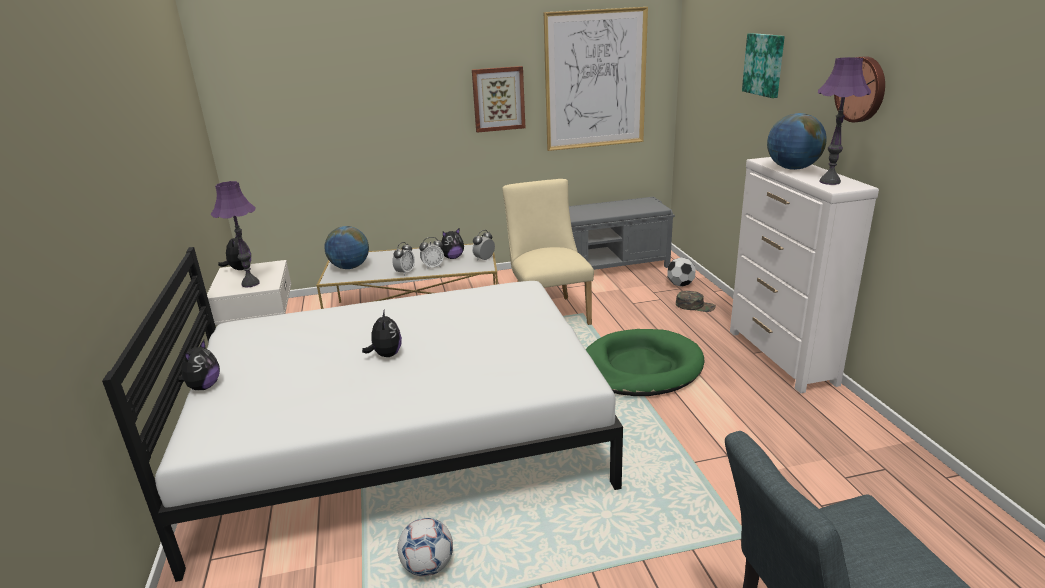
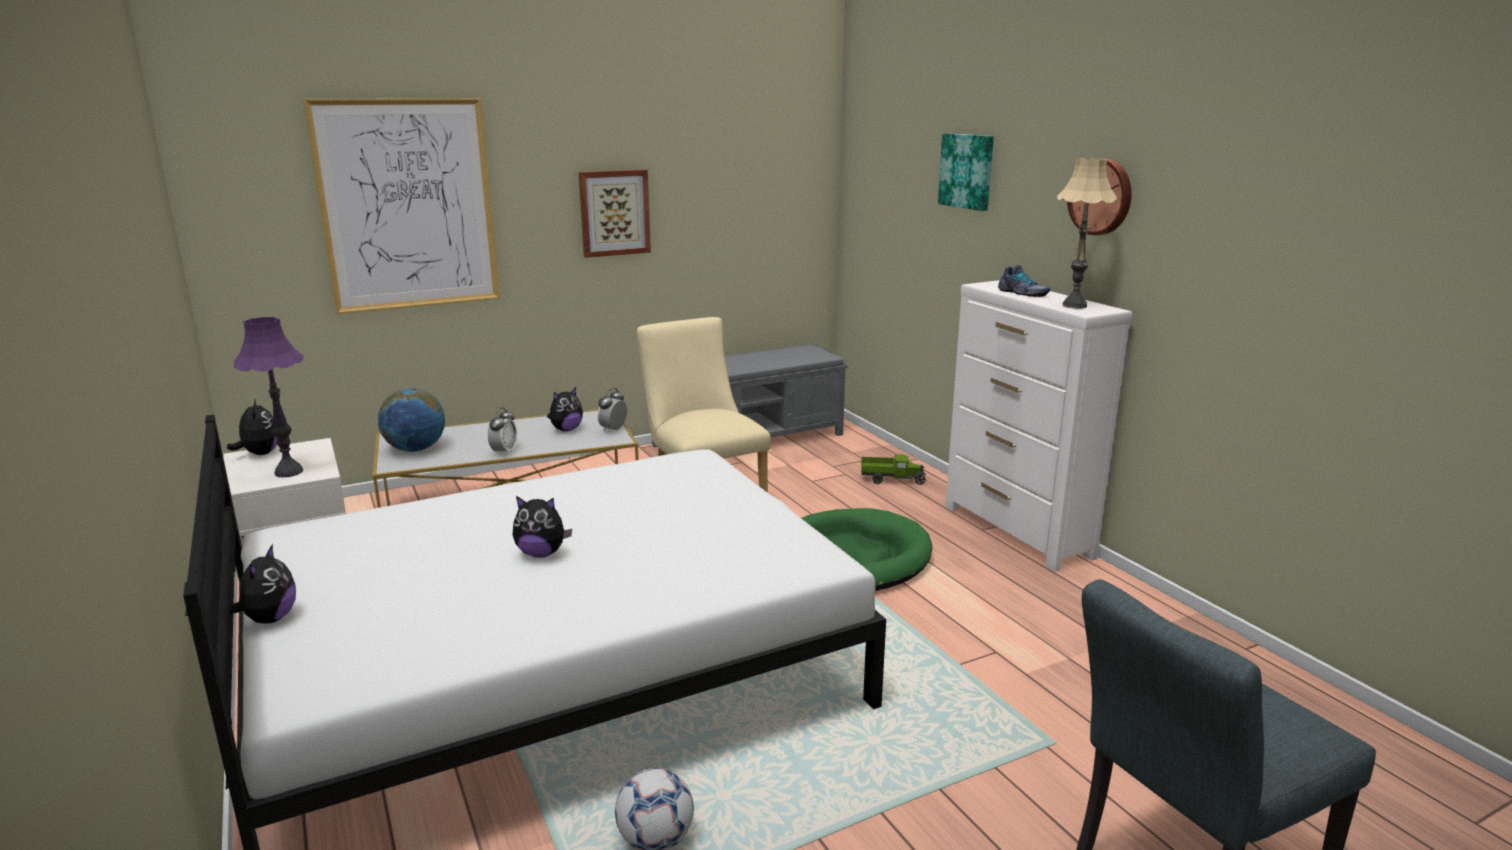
camera: 15 degrees left, 5 degrees down
(386, 355) = (541, 553): plush toy -> plush toy turned 120 degrees clockwise
(433, 267) = (542, 442): alarm clock -> none
(595, 80) = (739, 191): picture -> picture (408, 205)
(680, 285) = (864, 455): football -> none
(695, 306) = (892, 479): green cap -> toy truck
(792, 168) = (1022, 293): globe -> shoe
(829, 182) = (1074, 306): purple table lamp -> beige table lamp

